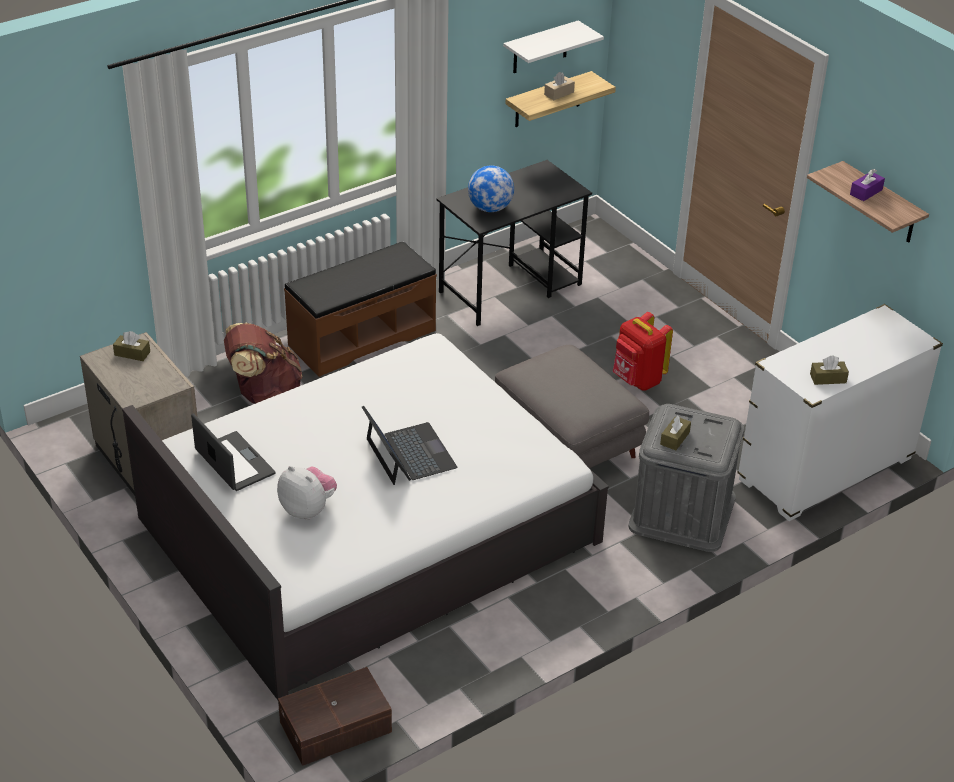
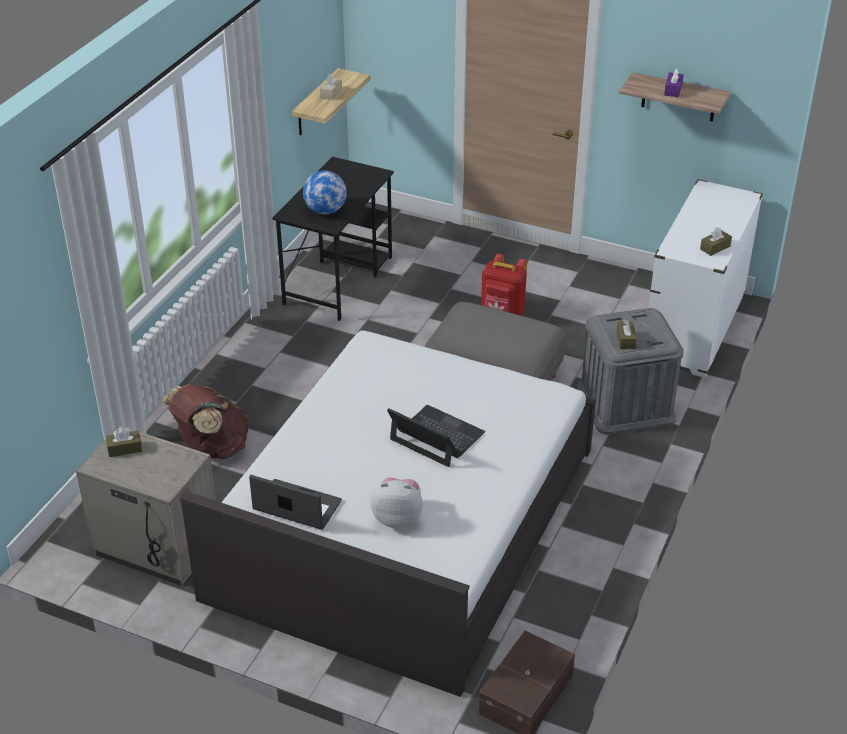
camera: 30 degrees left, 0 degrees up
(361, 337) = (251, 366): brown bench -> none
(540, 48) = (307, 56): white shelf -> none

